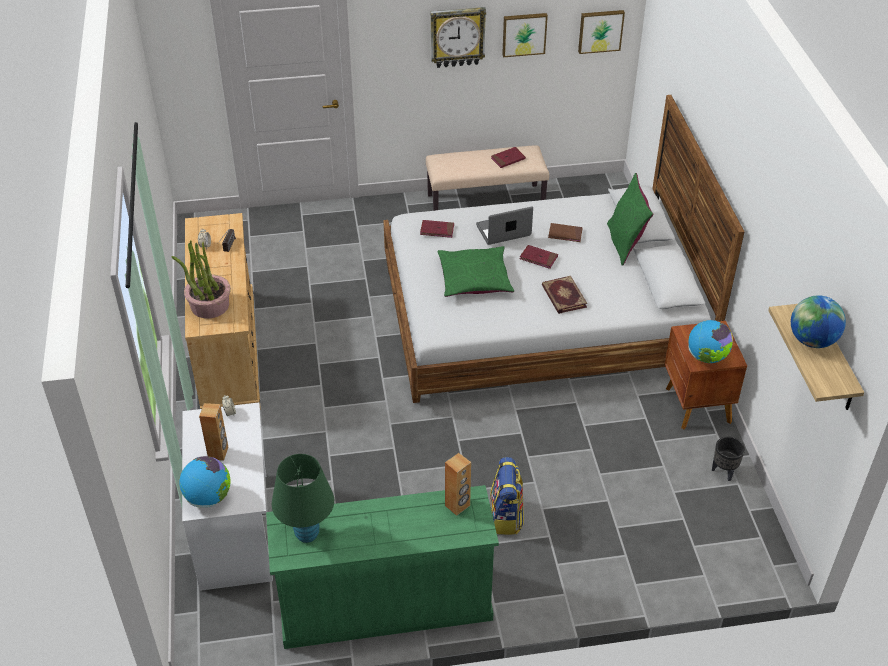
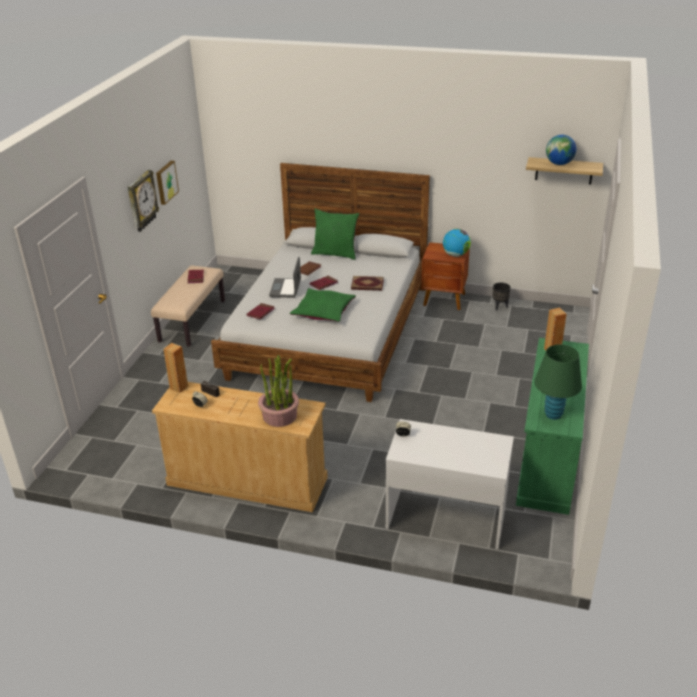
camera: 65 degrees left, 10 degrees down
(208, 497) = (488, 461): globe -> none
(218, 453) = (443, 448): brown speaker -> brown speaker (179, 387)
(506, 517) = (496, 390): backpack -> none
(600, 30) = (191, 162): picture -> none

